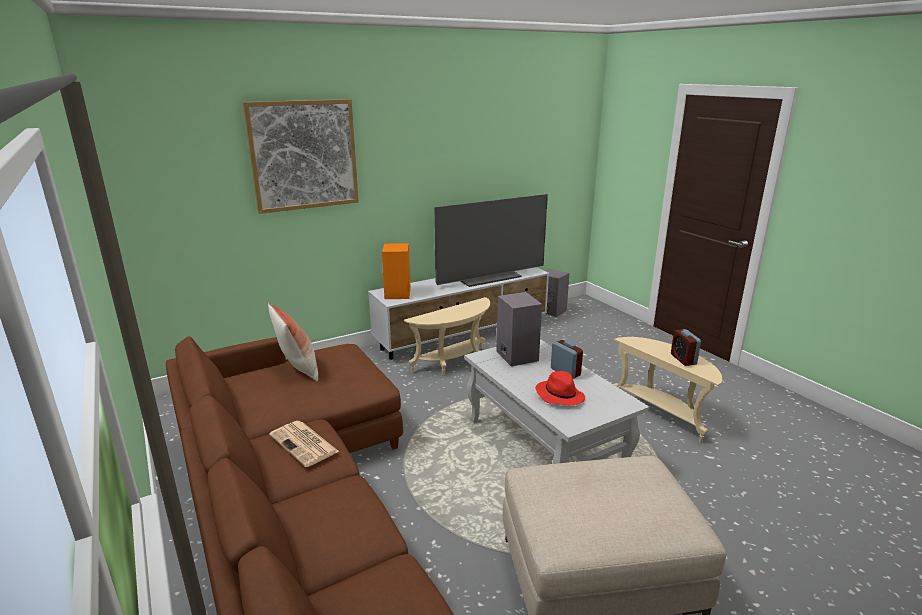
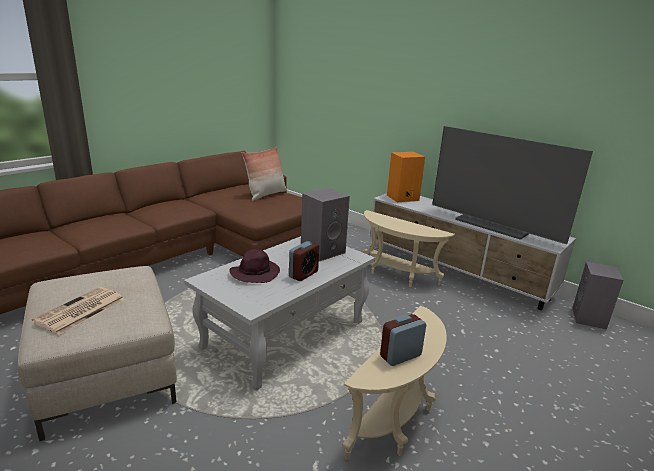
camera: 70 degrees right, 0 degrees up
(304, 155) = (374, 61): picture -> none
(304, 444) = (176, 208): newspaper -> newspaper (80, 311)
(559, 395) = (255, 273): red hat -> purple hat

